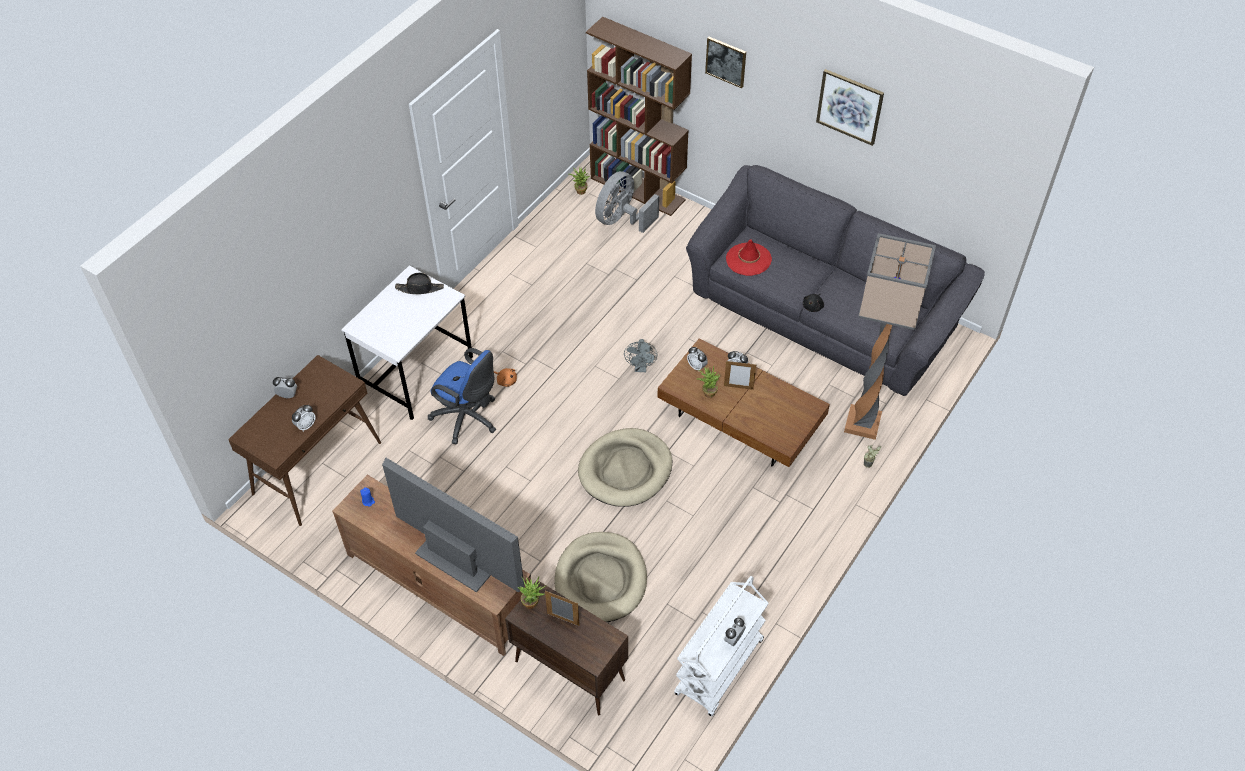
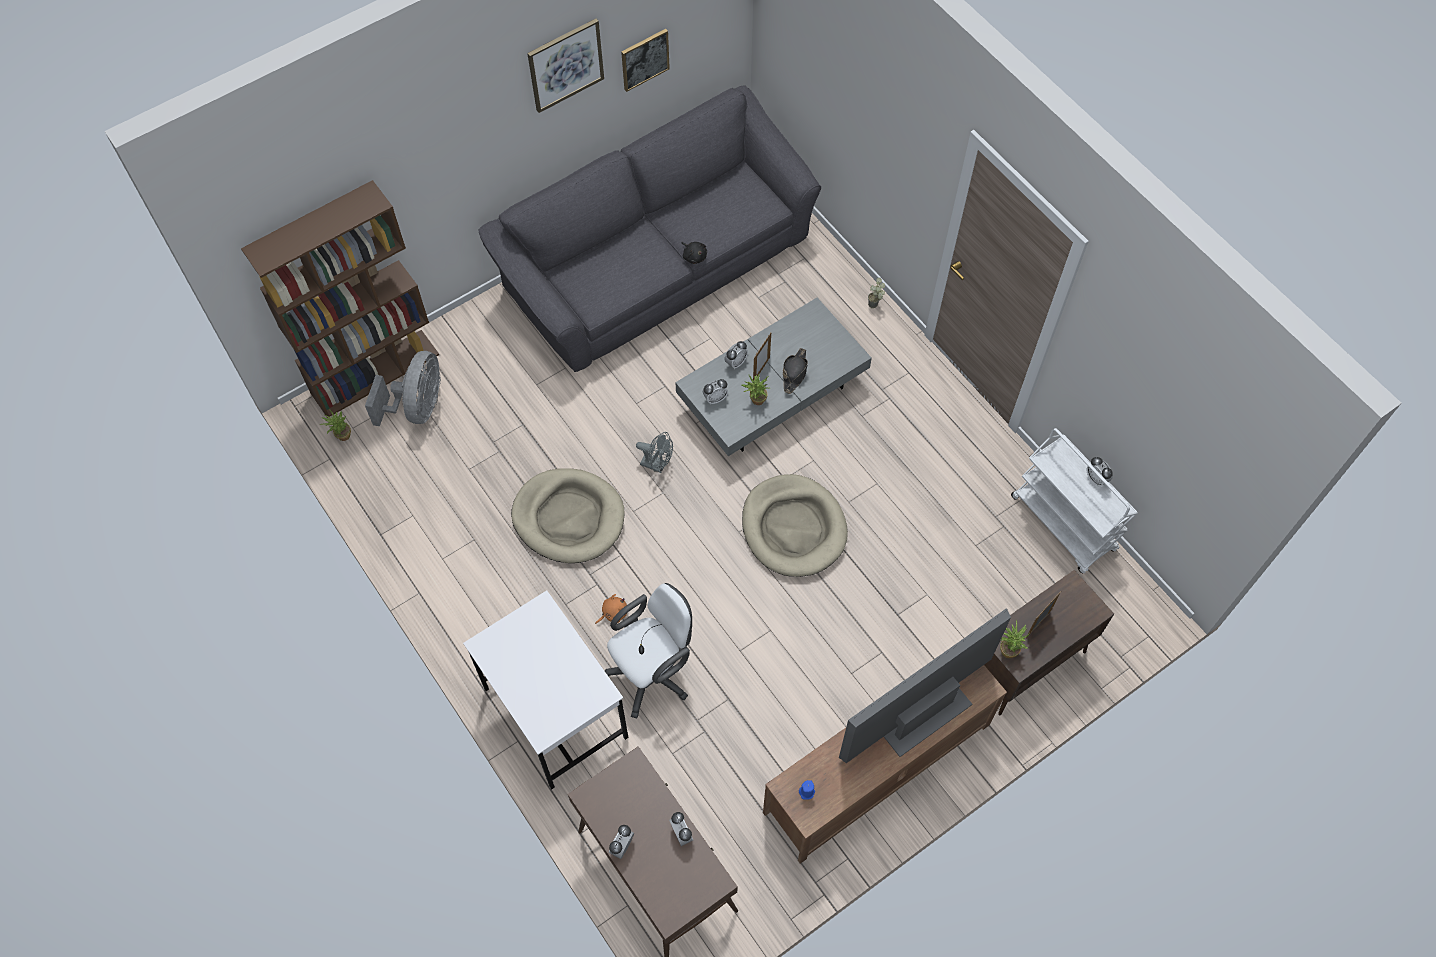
camera: 70 degrees left, 10 degrees up
(420, 288) = (511, 640): black hat -> black hat (794, 373)
(468, 419) = (653, 672): blue office chair -> white office chair
(601, 580) = (926, 599): beige dog bed -> beige dog bed (569, 517)
(622, 220) = (418, 407): grey fan -> grey fan turned 135 degrees counterclockwise
(726, 61) = (413, 150): picture -> picture (644, 59)
(741, 420) = (772, 394): brown coffee table -> grey coffee table
(748, 259) = (599, 288): red hat -> none
(863, 424) = (822, 288): floor lamp -> none

